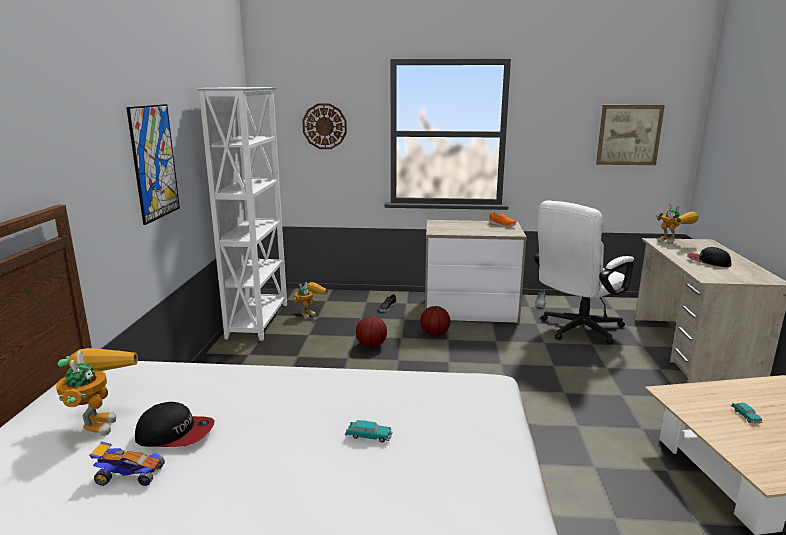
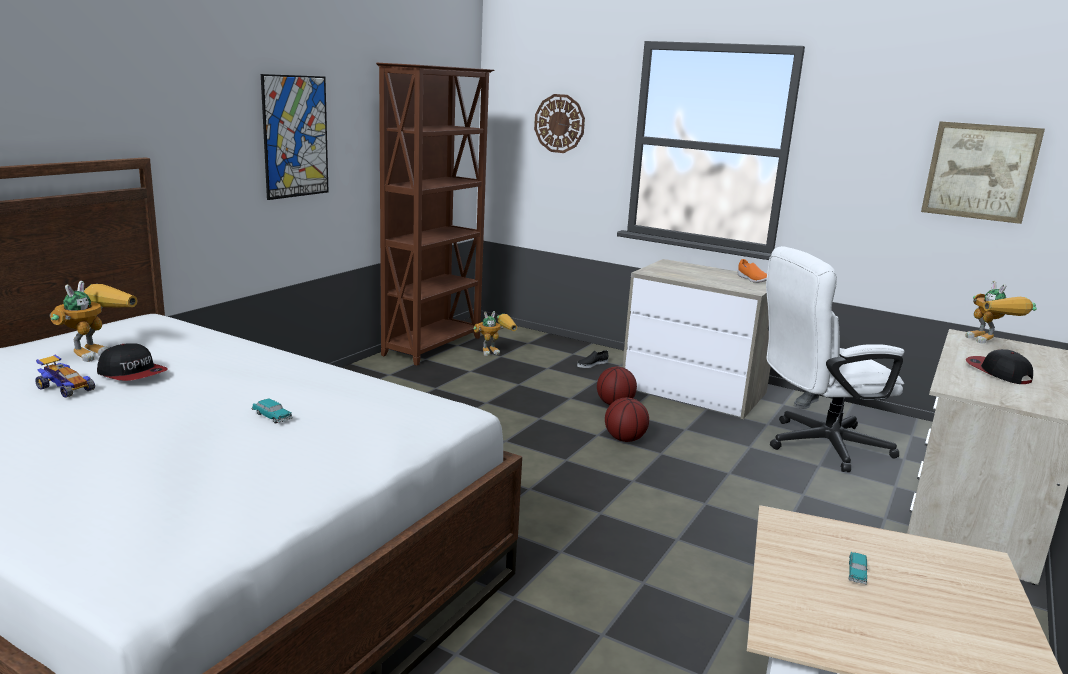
camera: 25 degrees right, 0 degrees up
(259, 320) = (434, 346): white bookcase -> brown bookcase
(371, 345) = (526, 397): basketball -> basketball (625, 439)

